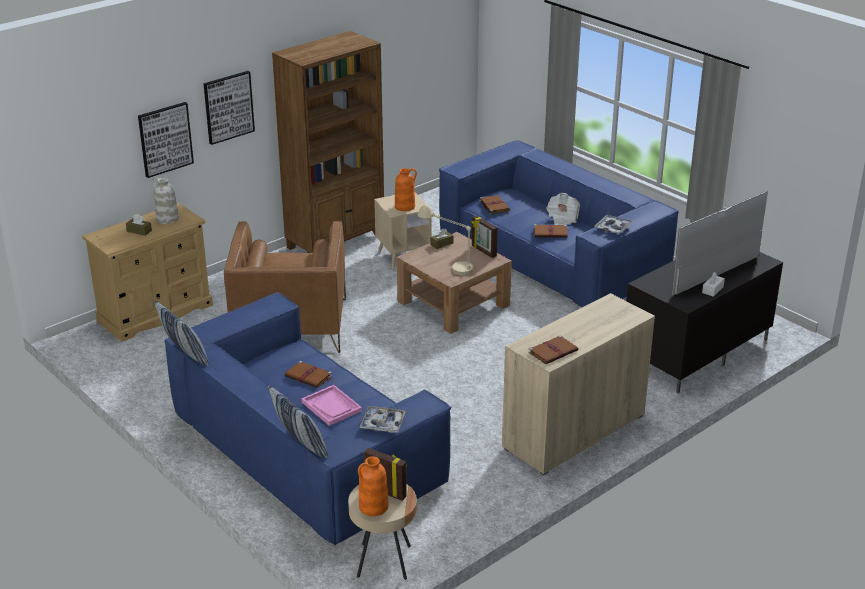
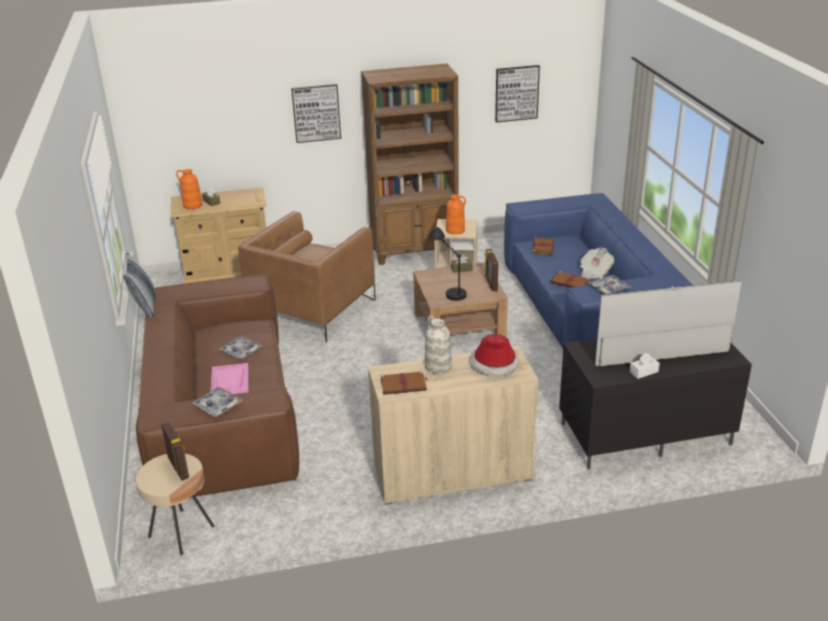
camera: 30 degrees right, 0 degrees up
(165, 139) = (252, 130): picture -> picture (516, 93)
(167, 219) = (240, 197): white vase -> white vase (437, 366)
(300, 446) = (138, 404): pillow -> none
(306, 449) = (222, 414): blue sofa -> brown sofa
(309, 376) = (241, 351): brown book -> tray
(373, 507) = (154, 478): orange vase -> orange vase (192, 205)
(446, 264) = (448, 287): beige table lamp -> black table lamp
(608, 313) = (494, 364): none -> hat

